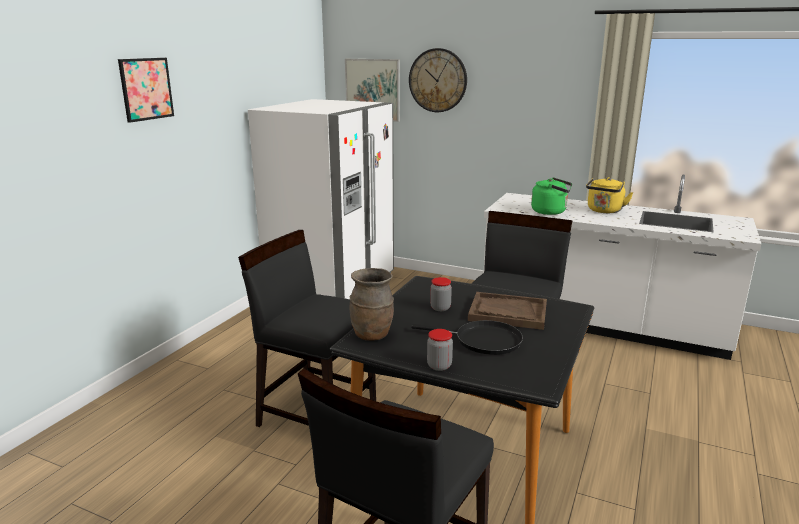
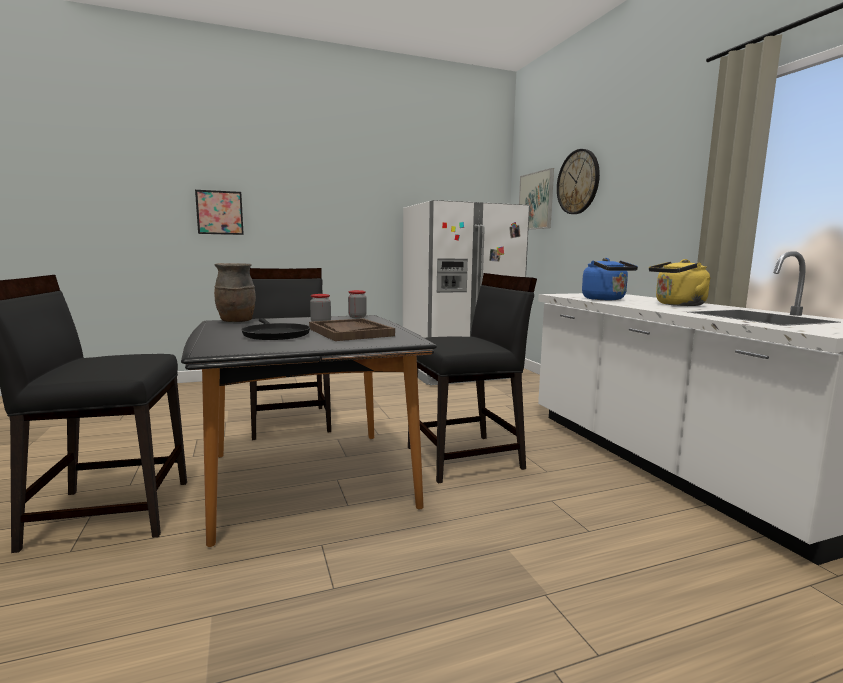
camera: 45 degrees right, 10 degrees down
(146, 89) = (304, 179): picture -> picture (219, 212)
(439, 366) = (206, 334): jar -> jar (357, 317)
(551, 212) = (606, 299): green kettle -> blue kettle

